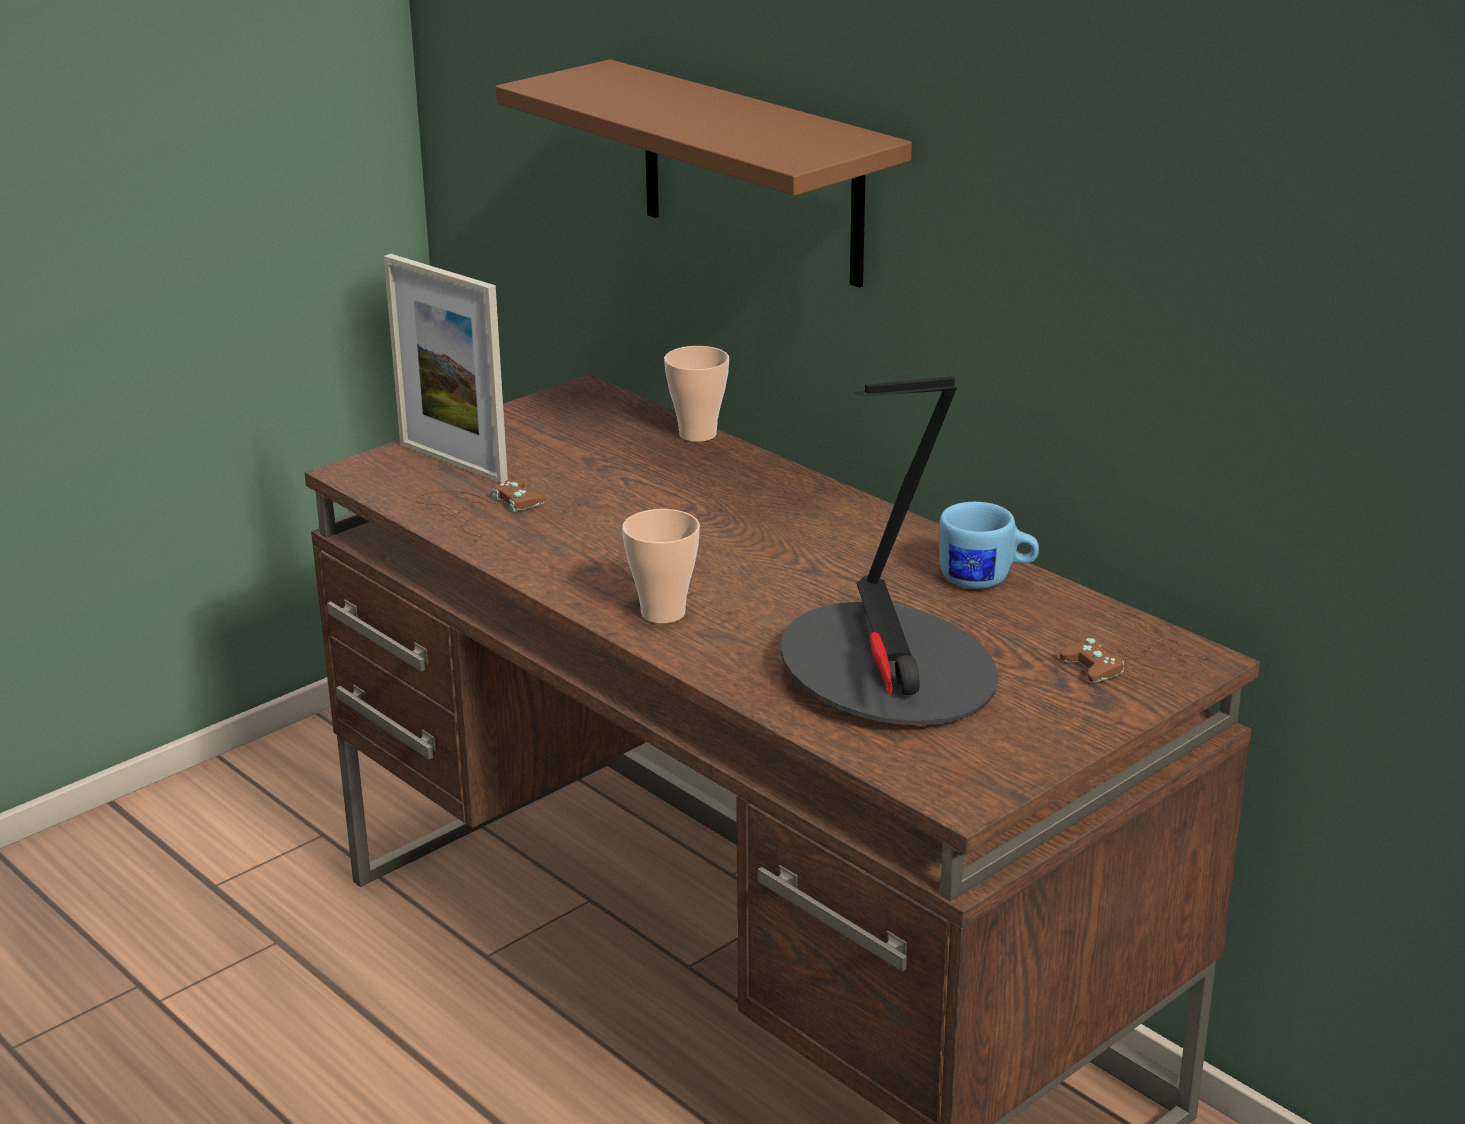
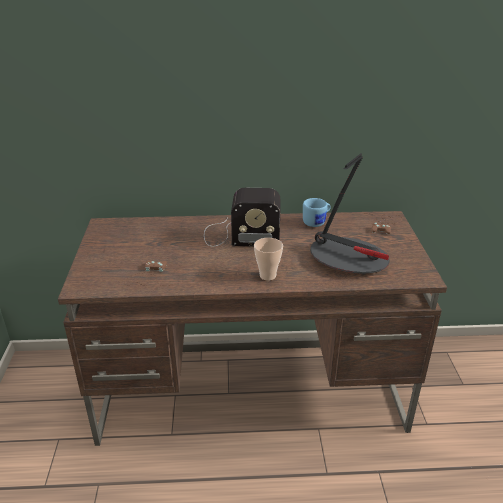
camera: 50 degrees left, 5 degrees up
(452, 462) = (106, 267): picture frame -> none
(697, 434) = (165, 220): cup -> none
(751, 174) = (170, 118): brown shelf -> none
(768, 524) = (239, 236): none -> radio

